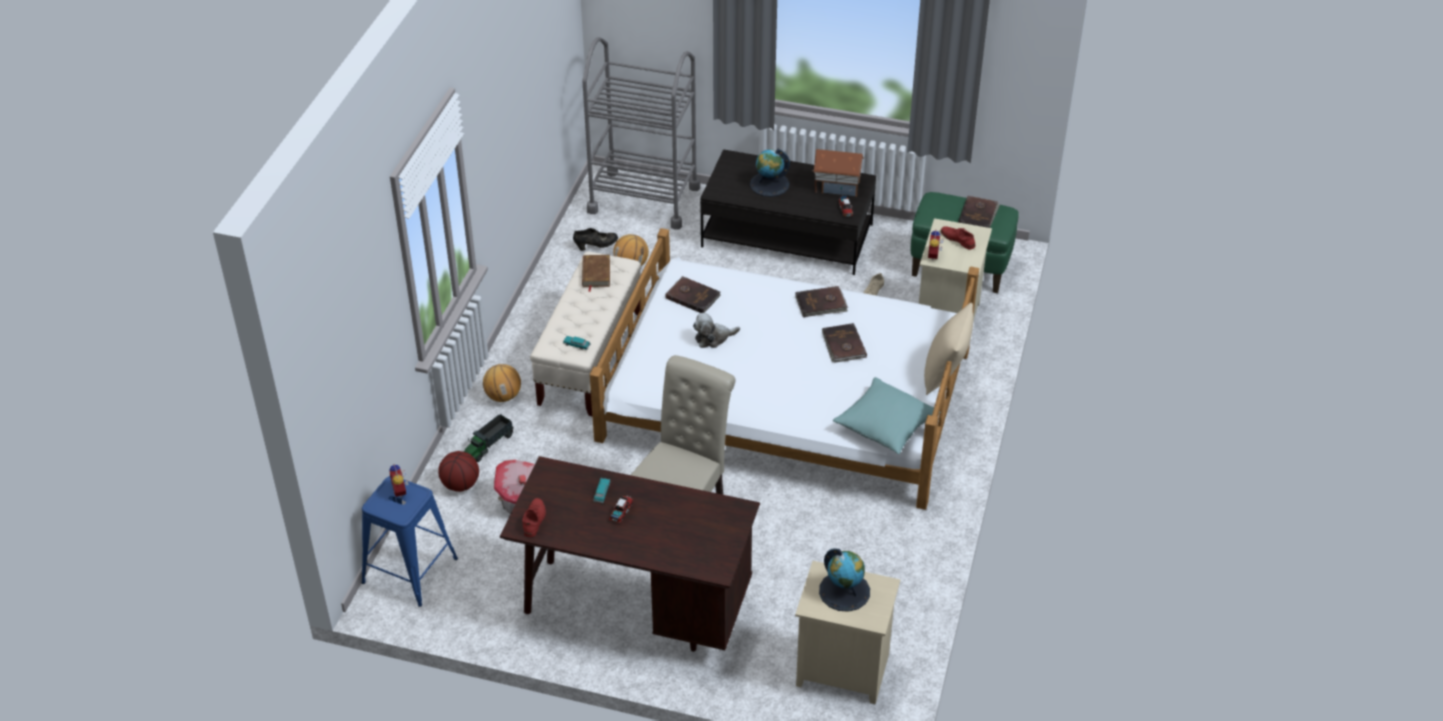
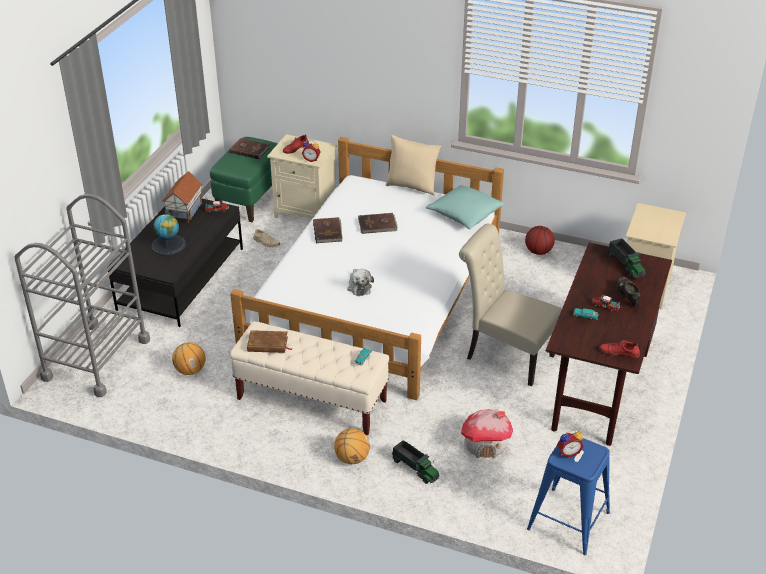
camera: 85 degrees left, 5 degrees down
(461, 484) = (463, 487): basketball -> basketball (538, 251)
(596, 246) = (155, 392): black shoe -> black shoe (627, 297)
(693, 296) = (304, 295): brown book -> none
(710, 537) = (626, 265): none -> toy truck
(844, 591) = (652, 224): globe -> none

